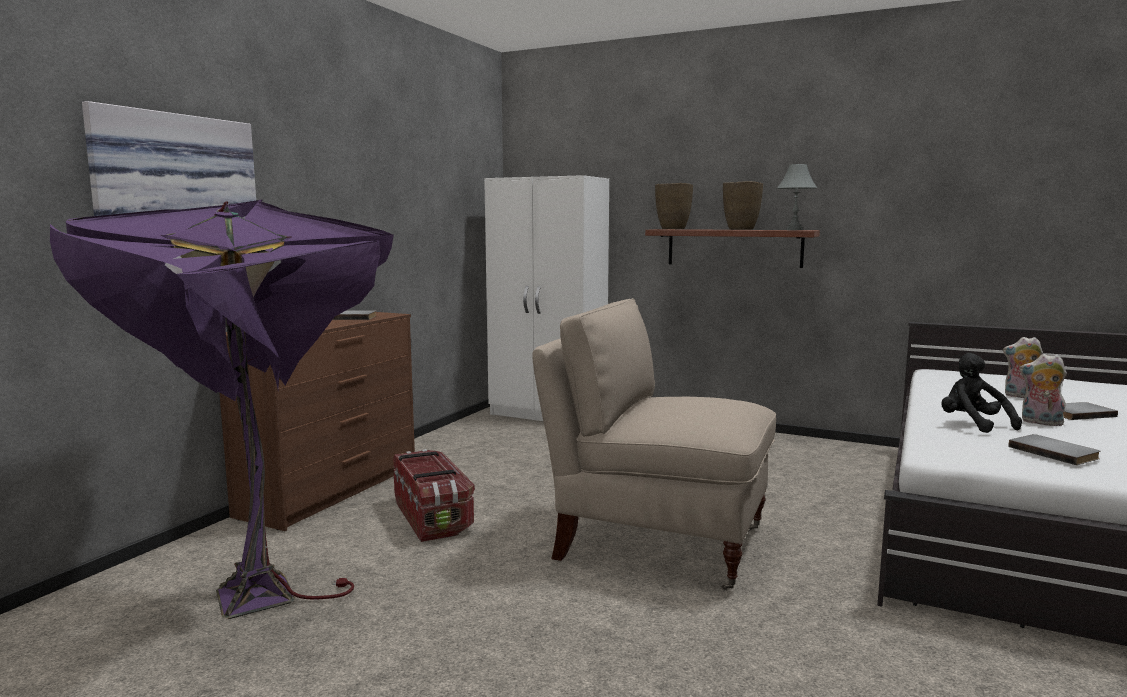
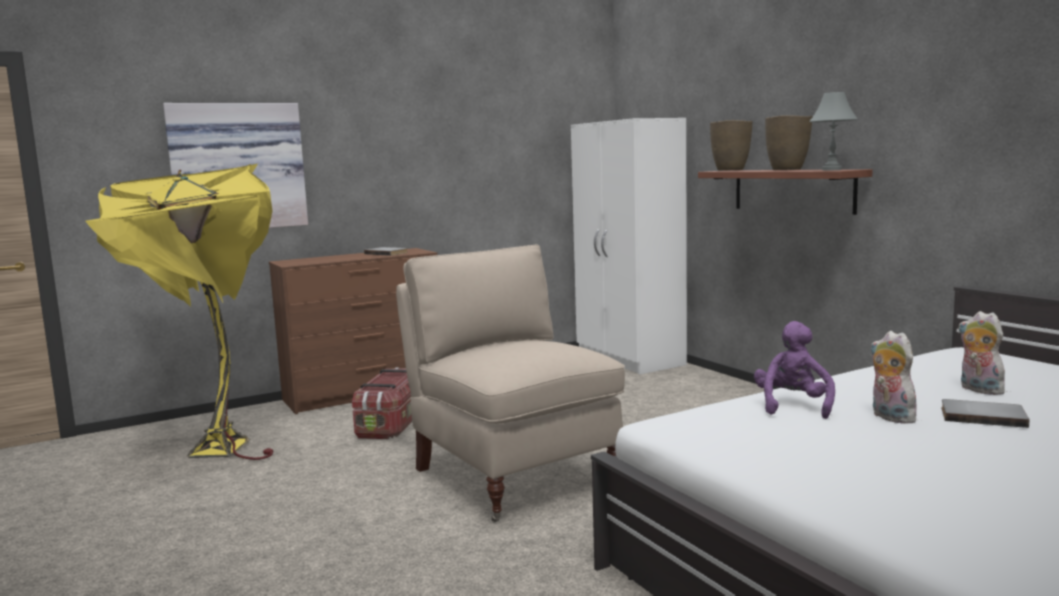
camera: 35 degrees right, 0 degrees up
(256, 607) = (210, 455): purple floor lamp -> yellow floor lamp
(973, 424) = (793, 406): black plush toy -> purple plush toy
(1054, 452) = (784, 443): grey book -> none

